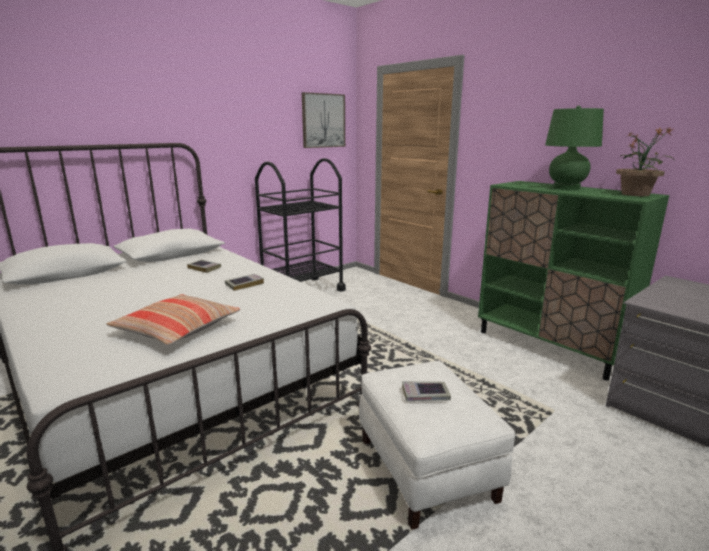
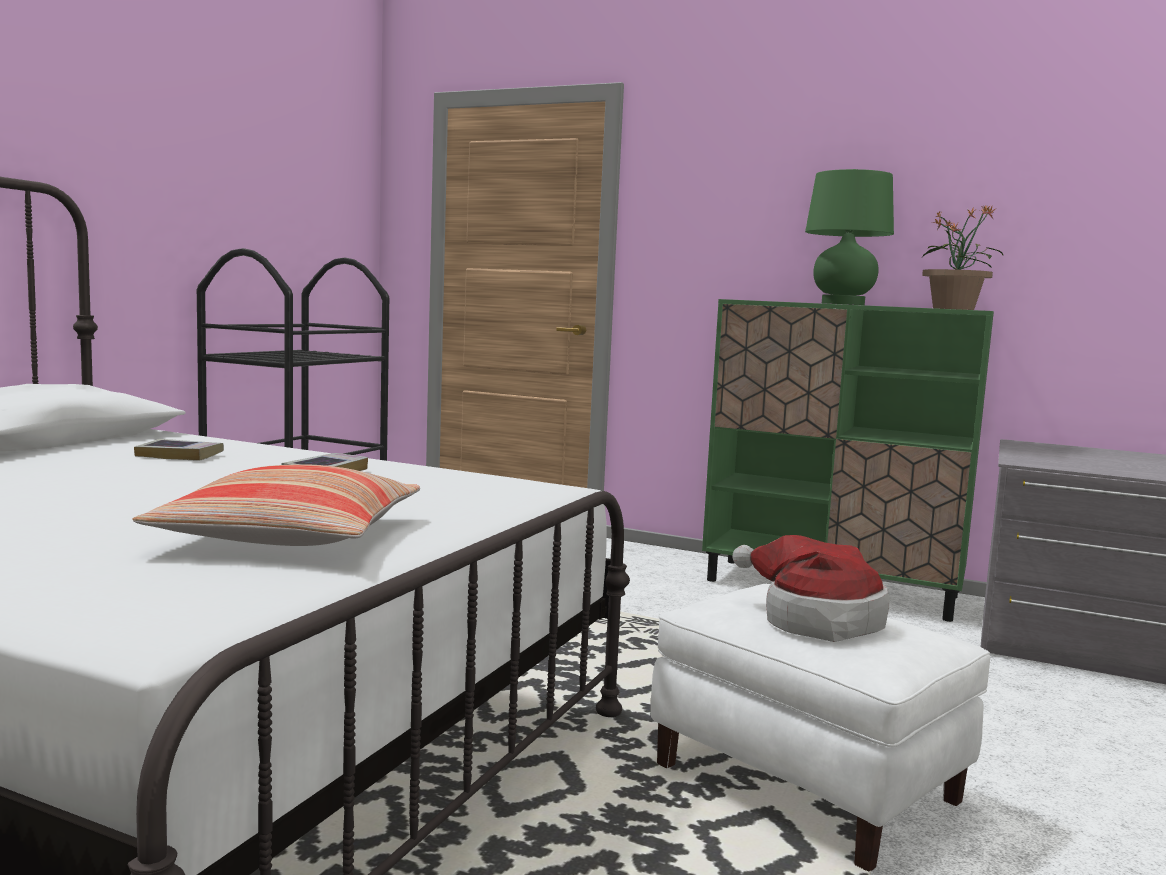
camera: 25 degrees left, 10 degrees down
(323, 120) = (325, 186): picture -> none
(425, 395) = (814, 621): book -> hat

